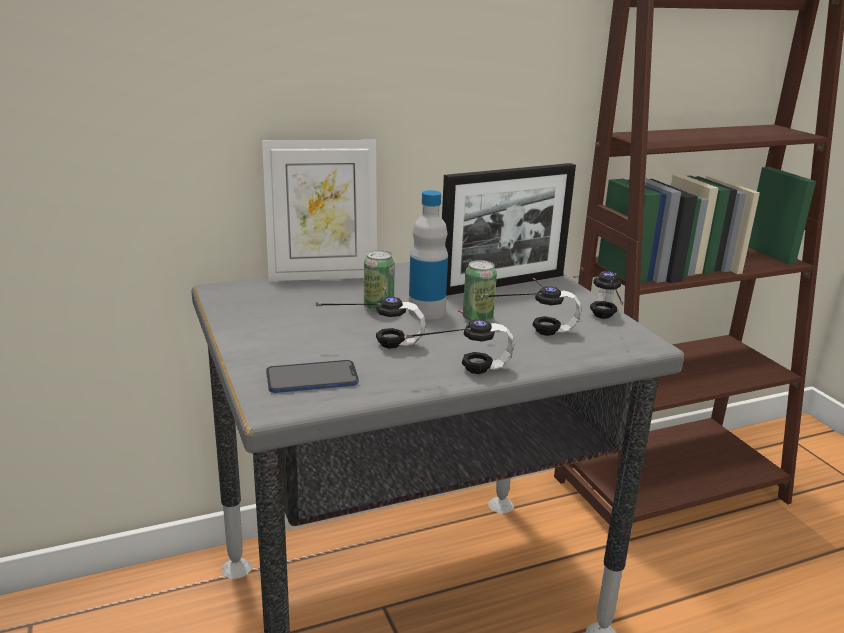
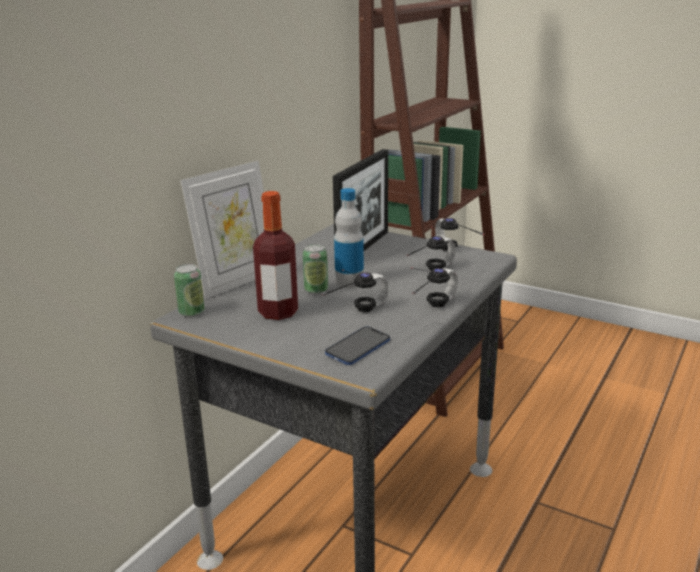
camera: 35 degrees left, 0 degrees up
(304, 316) = (278, 313): none -> bottle
(477, 319) = (386, 275): can -> can (191, 312)

